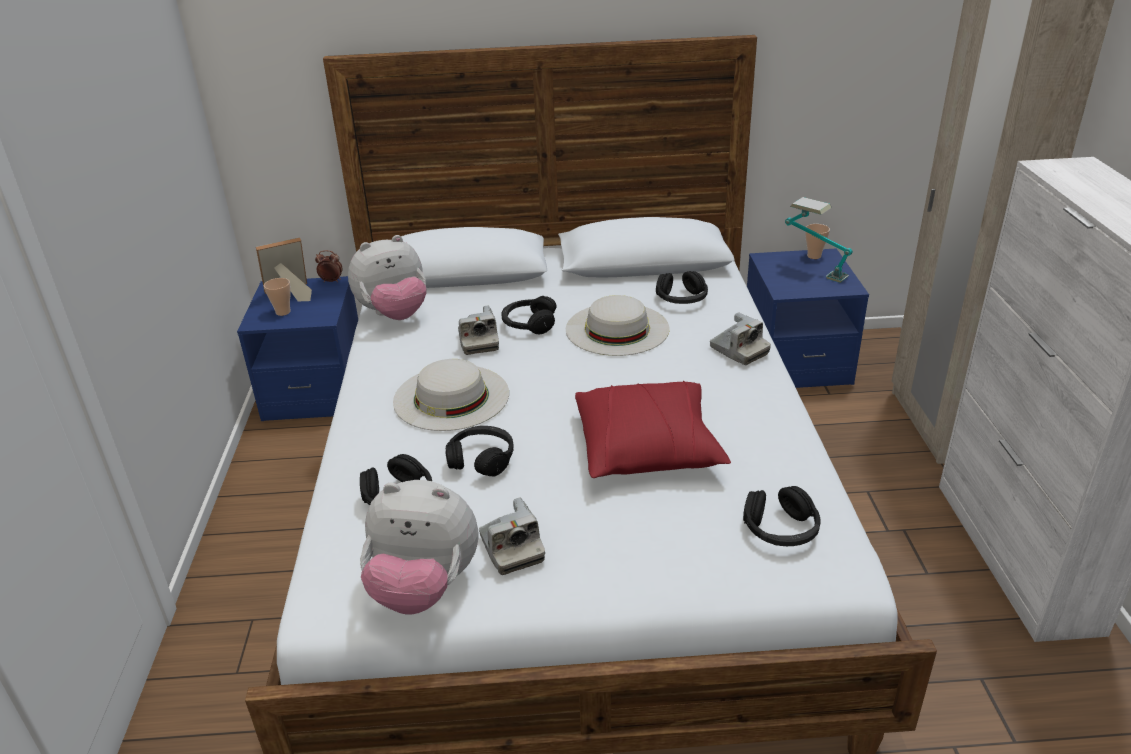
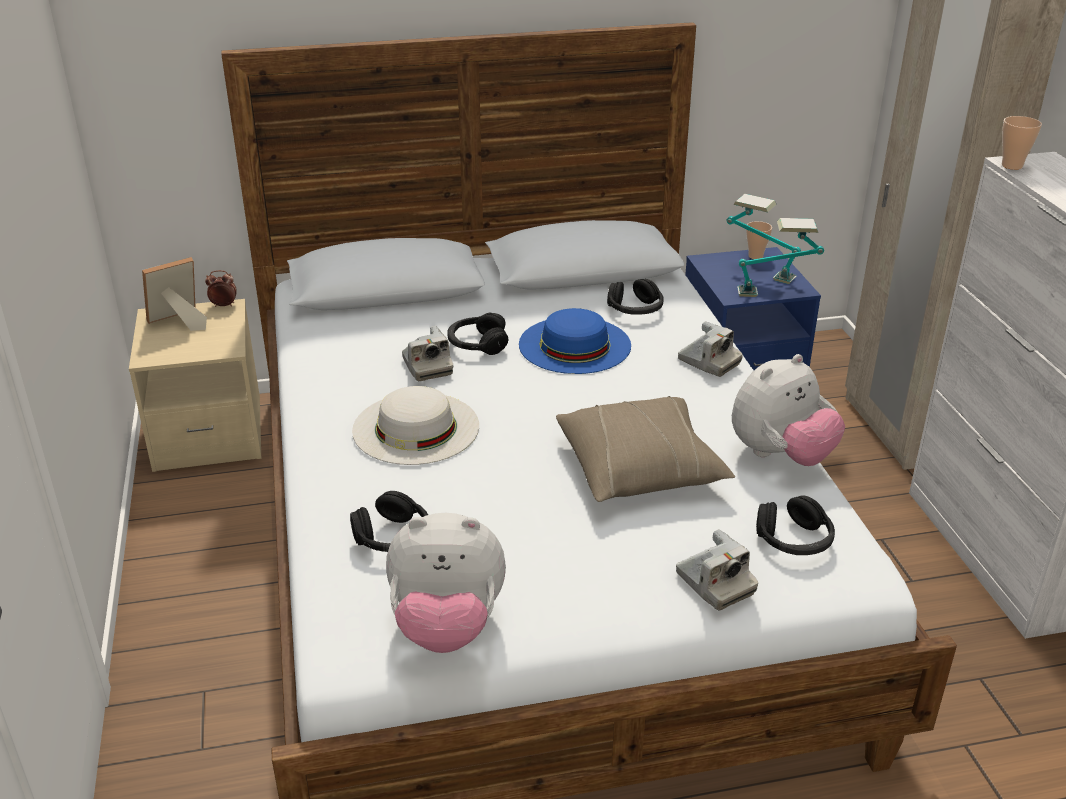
camera: 10 degrees left, 0 degrees up
(283, 312) = (177, 344): cup -> cup (1012, 166)
(316, 391) = (209, 434): blue nightstand -> beige nightstand
(394, 315) = (322, 341): plush toy -> plush toy (781, 455)
(481, 459) = (470, 491): black headphones -> none
(511, 549) = (528, 580): camera -> camera (715, 583)
(617, 329) = (574, 345): white hat -> blue hat
(648, 448) = (640, 468): red pillow -> beige pillow
(825, 291) = (776, 293): none -> table lamp

